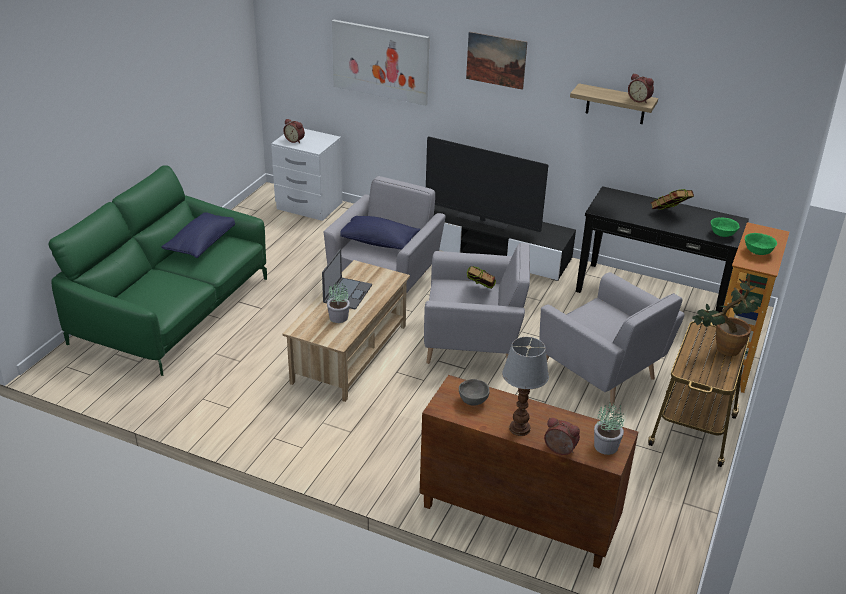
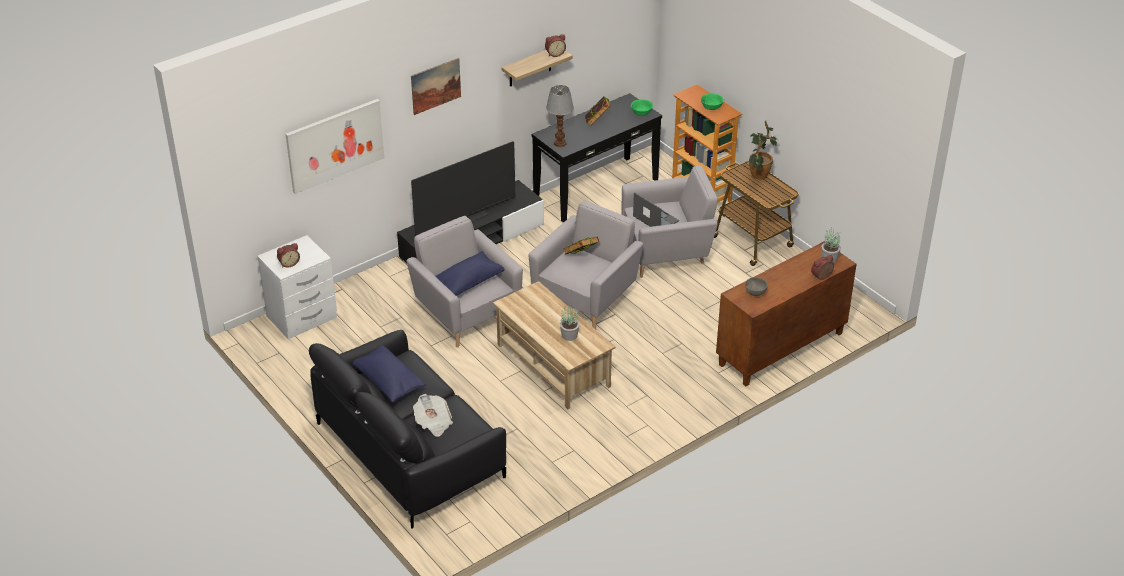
camera: 60 degrees left, 5 degrees up
(156, 282) = (433, 423): none -> newspaper
(172, 310) = (410, 450): green sofa -> black sofa
(347, 293) = (539, 320): laptop -> laptop (655, 218)
(519, 429) = (793, 285): table lamp -> table lamp (560, 143)

